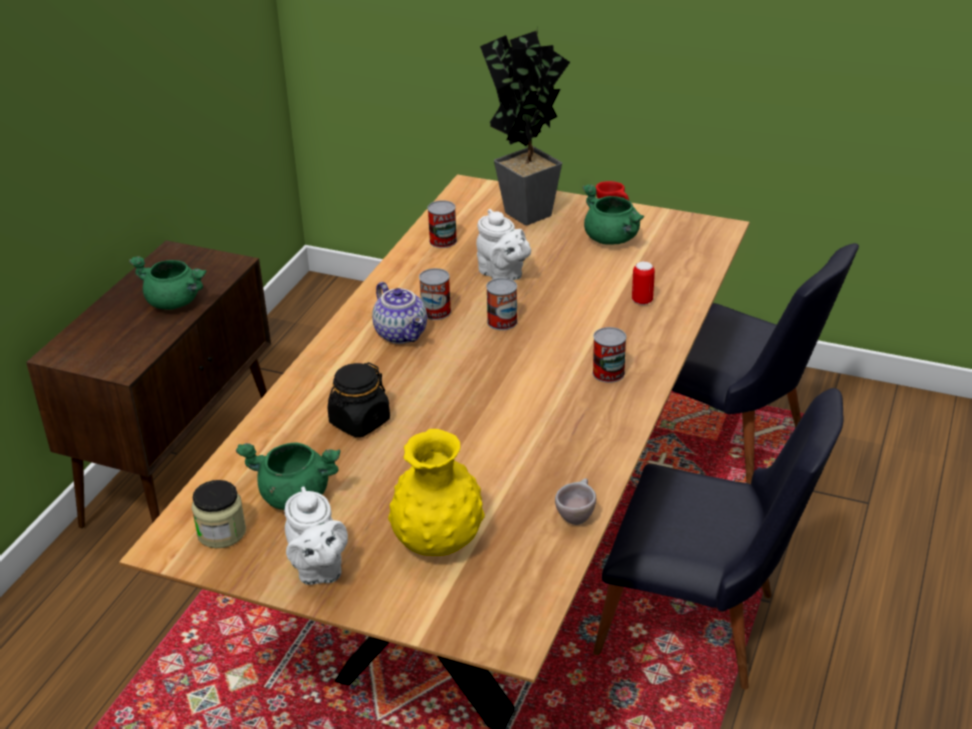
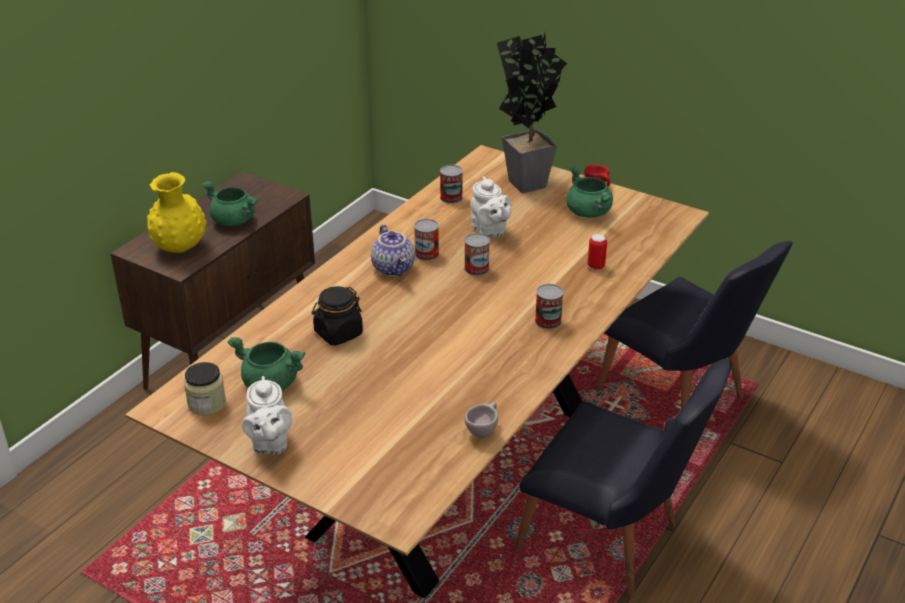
camera: 10 degrees right, 0 degrees up
(438, 544) = (367, 437): yellow vase -> yellow vase (180, 248)

